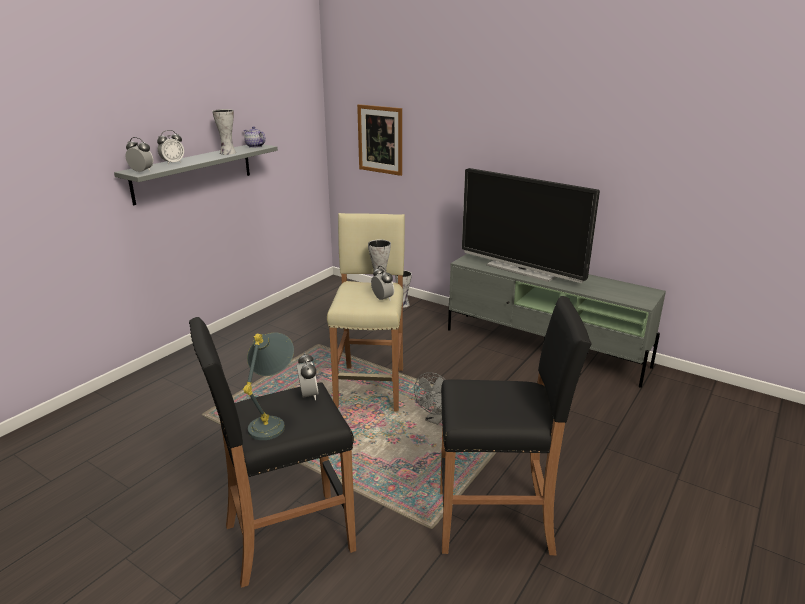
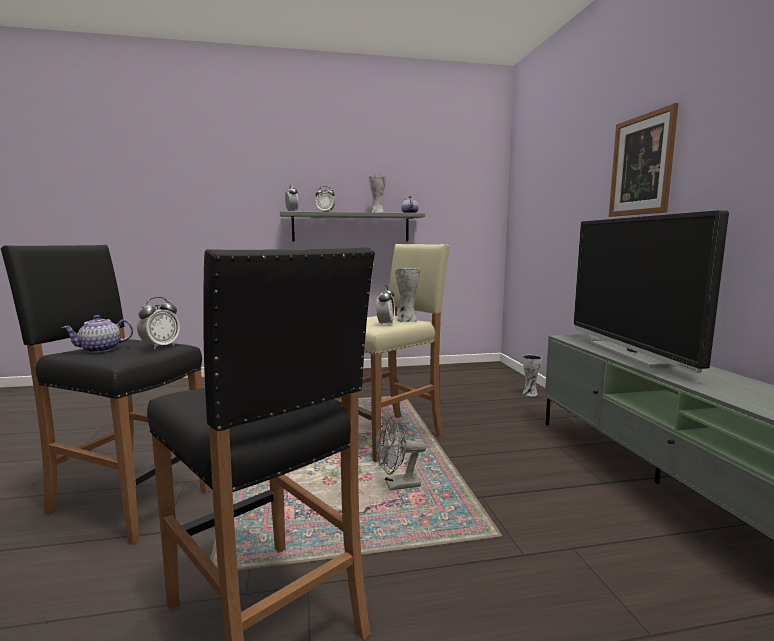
camera: 45 degrees right, 15 degrees down
(273, 421) = (100, 349): grey table lamp -> teapot
(380, 139) = (538, 216): picture -> picture (641, 165)

